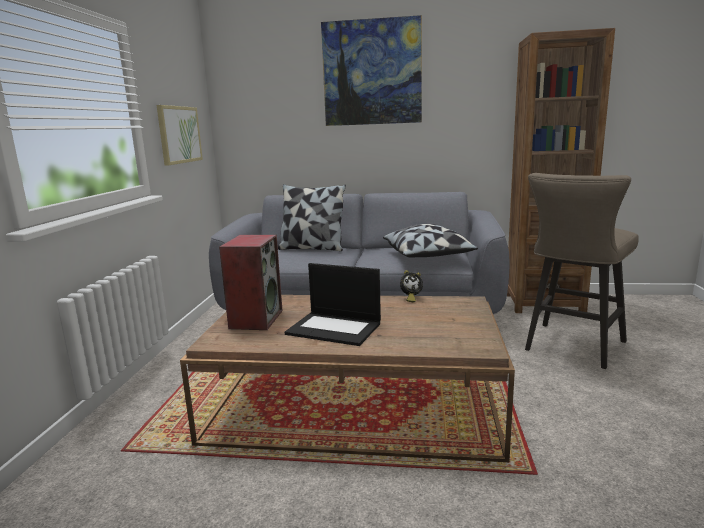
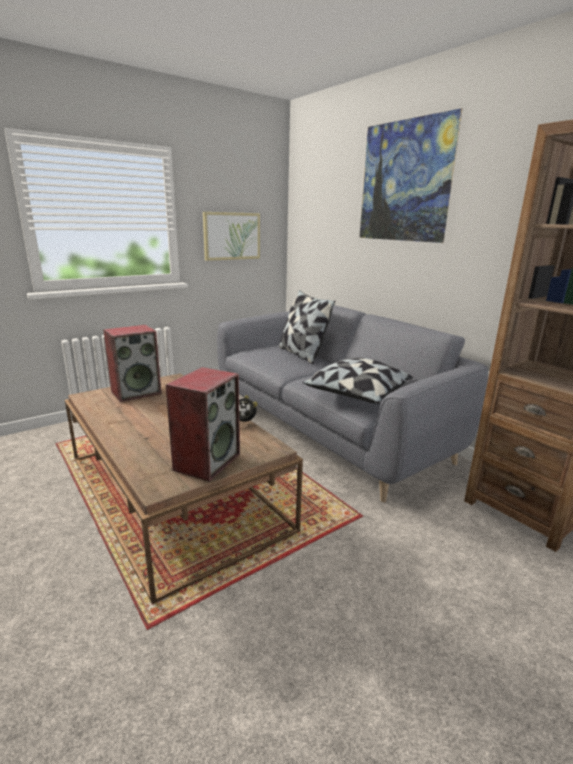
camera: 45 degrees right, 5 degrees up
(335, 328) = (144, 420): laptop -> none
(461, 323) = (207, 461): none -> speaker
(571, 348) = (437, 569): beige stool -> none

